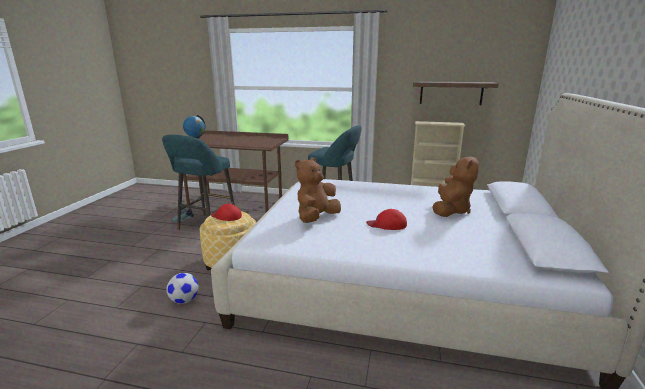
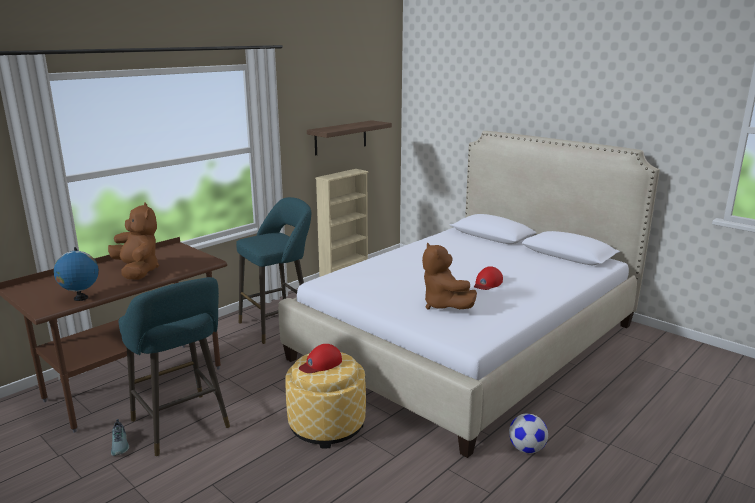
camera: 60 degrees left, 0 degrees up
(184, 300) = (389, 478): football -> football (526, 449)
(451, 210) = (480, 255): brown plush toy -> brown plush toy (138, 271)

